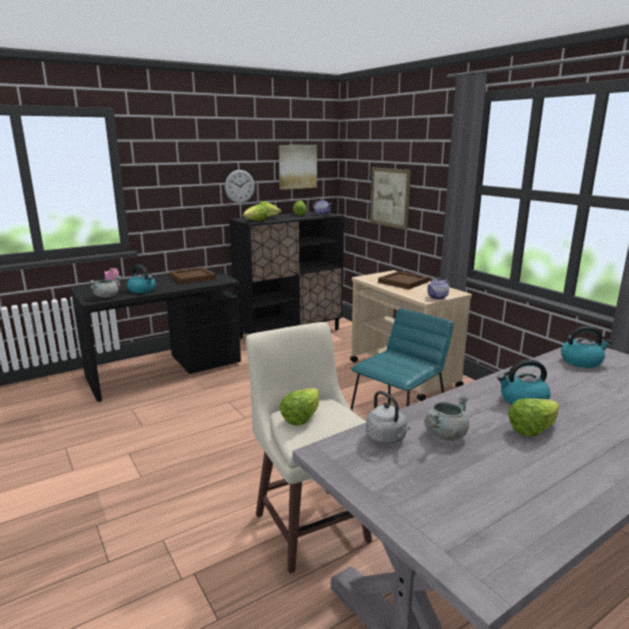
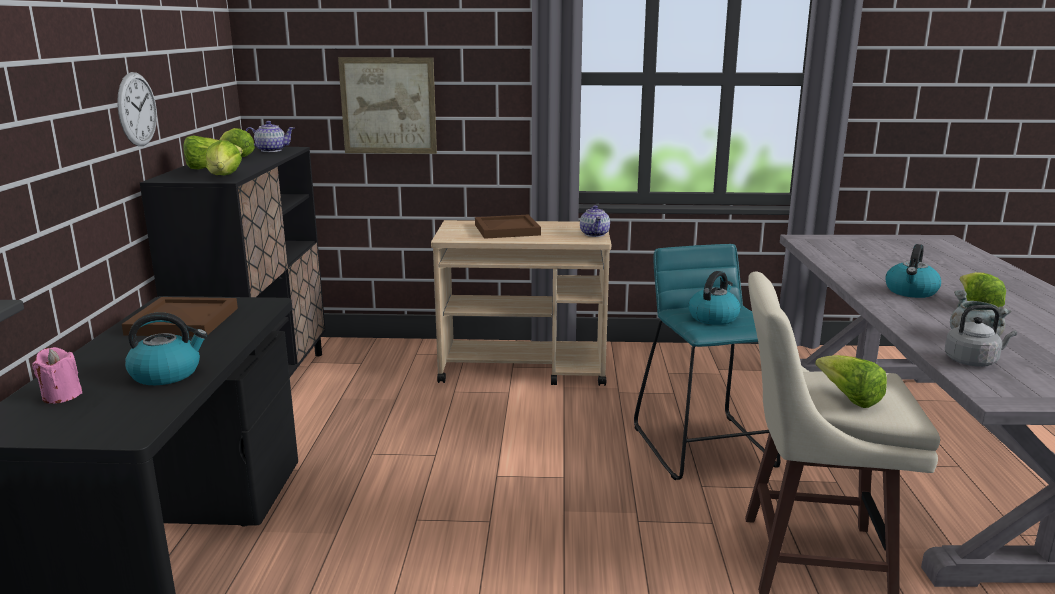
camera: 55 degrees left, 0 degrees up
(106, 296) = (131, 414): grey cooking pot -> none
(297, 166) = (196, 62): picture -> none
(582, 361) = (835, 250): kettle -> kettle (713, 317)

